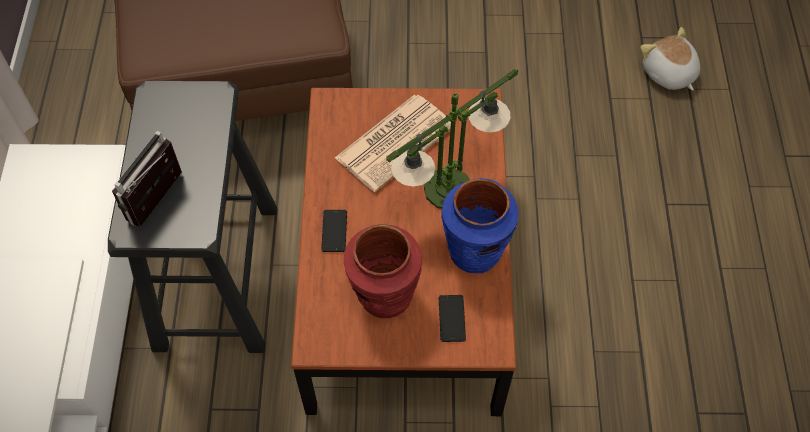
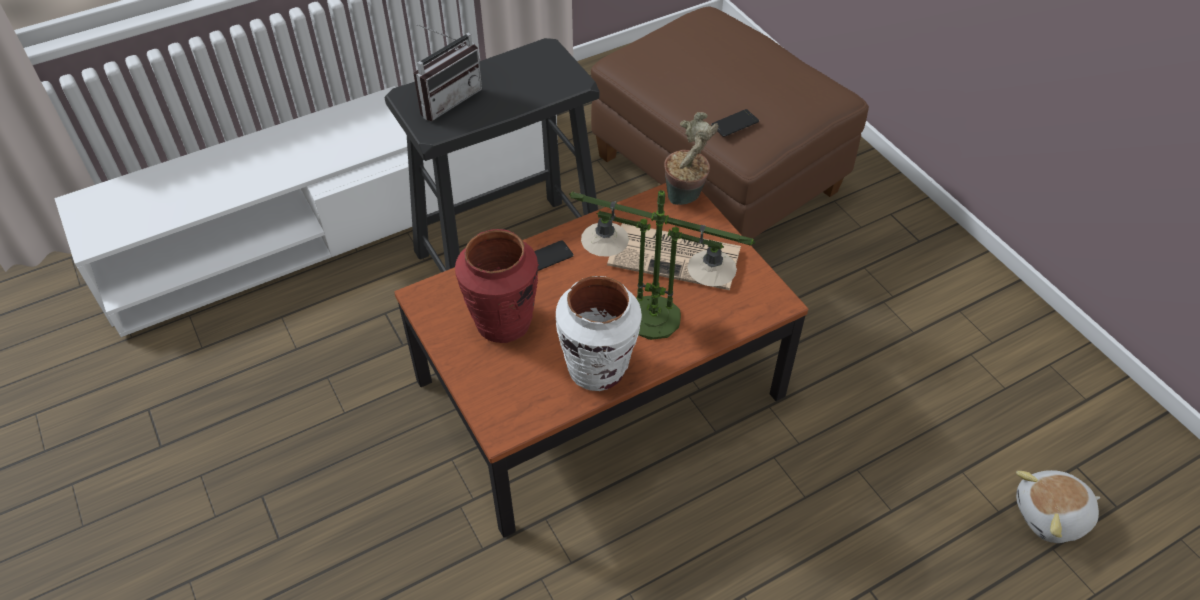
camera: 60 degrees right, 10 degrees down
(162, 201) = (447, 99): radio -> radio turned 135 degrees clockwise
(338, 101) = (686, 198): none -> potted plant
(452, 318) = (511, 383): phone -> phone (735, 123)
(474, 251) = (598, 369): blue vase -> white vase
(668, 74) = (1052, 516): plush toy -> plush toy turned 135 degrees counterclockwise

